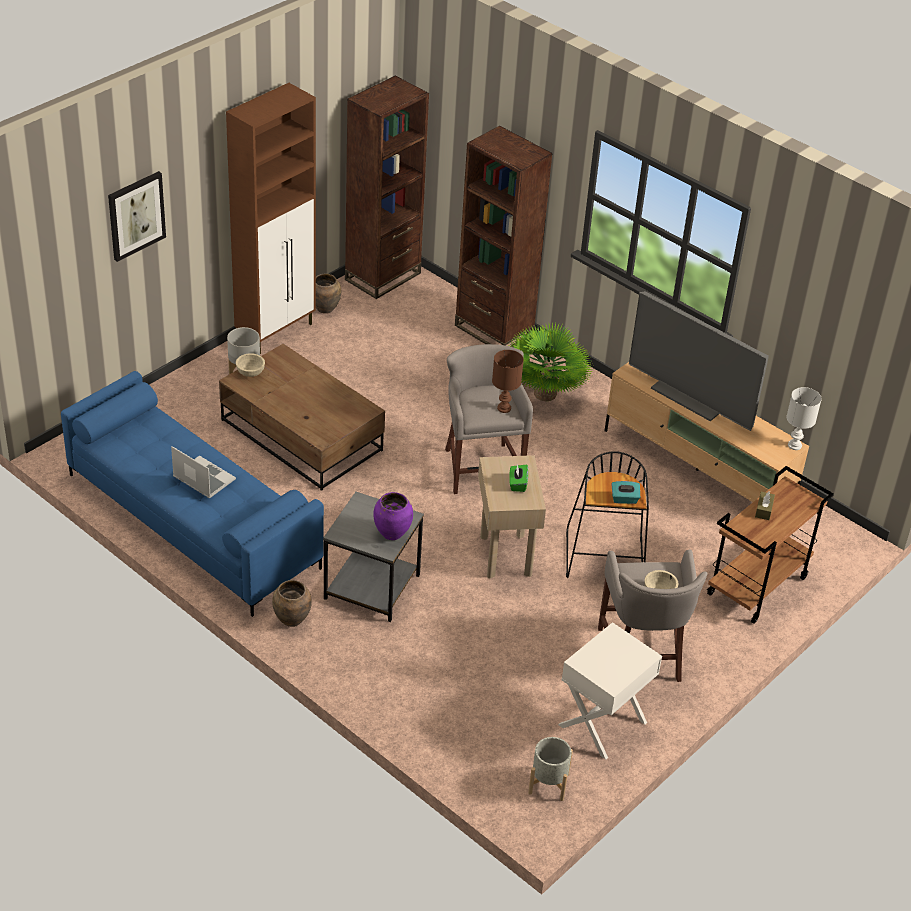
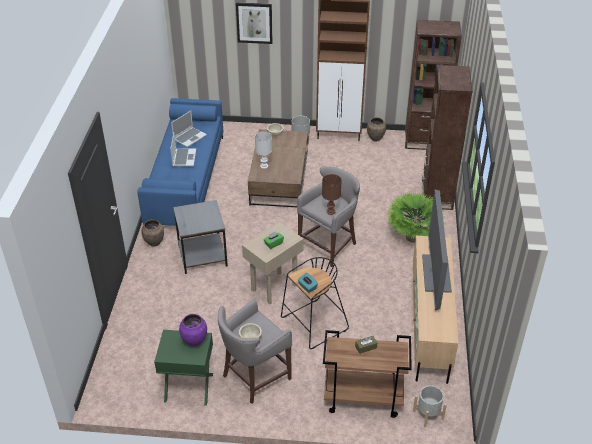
camera: 55 degrees right, 0 degrees up
(161, 449) = (189, 137): none -> laptop
(392, 533) = (199, 226): purple vase -> purple vase (195, 341)
(549, 783) = (127, 388): grey planter -> grey planter (428, 415)
(603, 724) = (188, 388): white nightstand -> green nightstand
(794, 446) = (449, 336): white table lamp -> white table lamp (263, 166)

